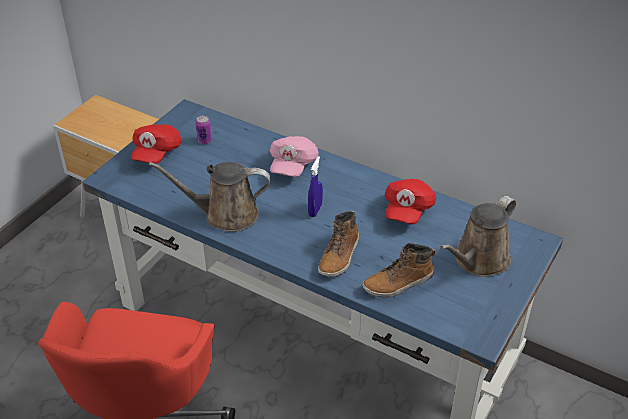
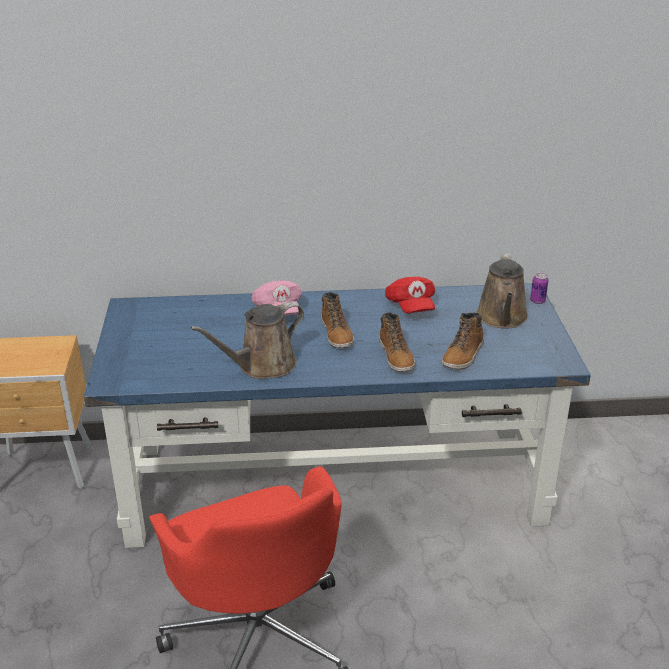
camera: 35 degrees left, 10 degrees down
(156, 153) = (135, 347): red cap -> none
(204, 141) = (172, 321): can -> can (537, 301)
(315, 210) = (337, 334): blue spray bottle -> boot

